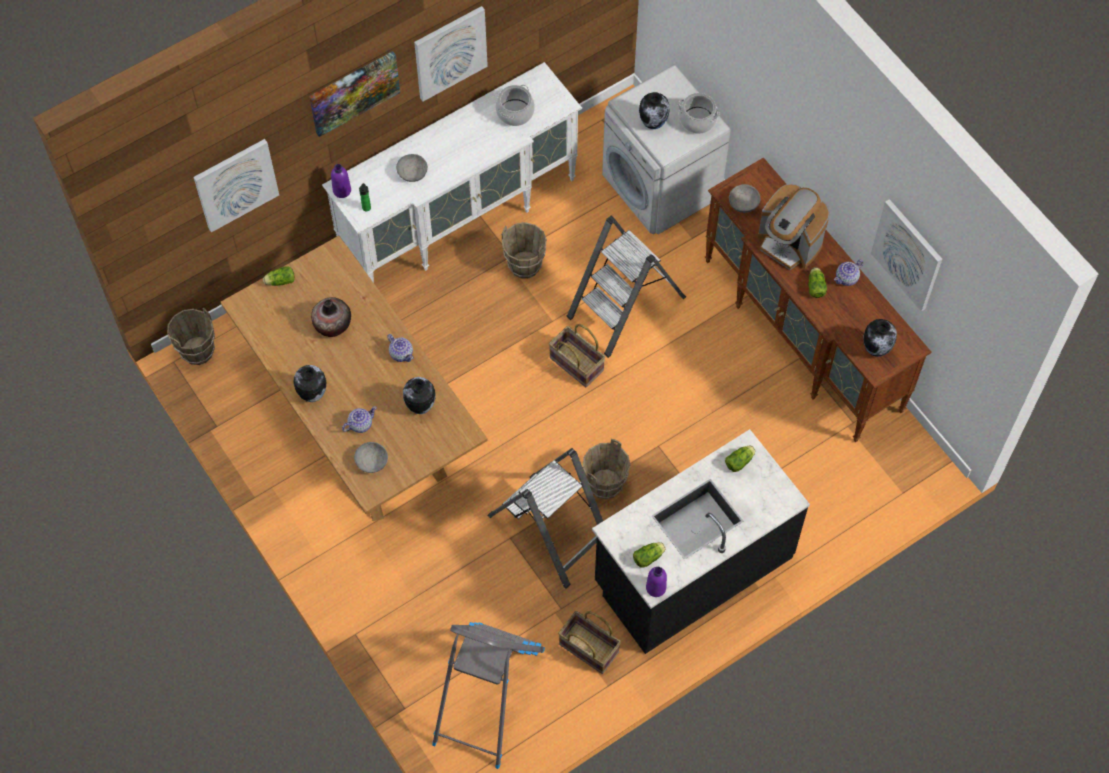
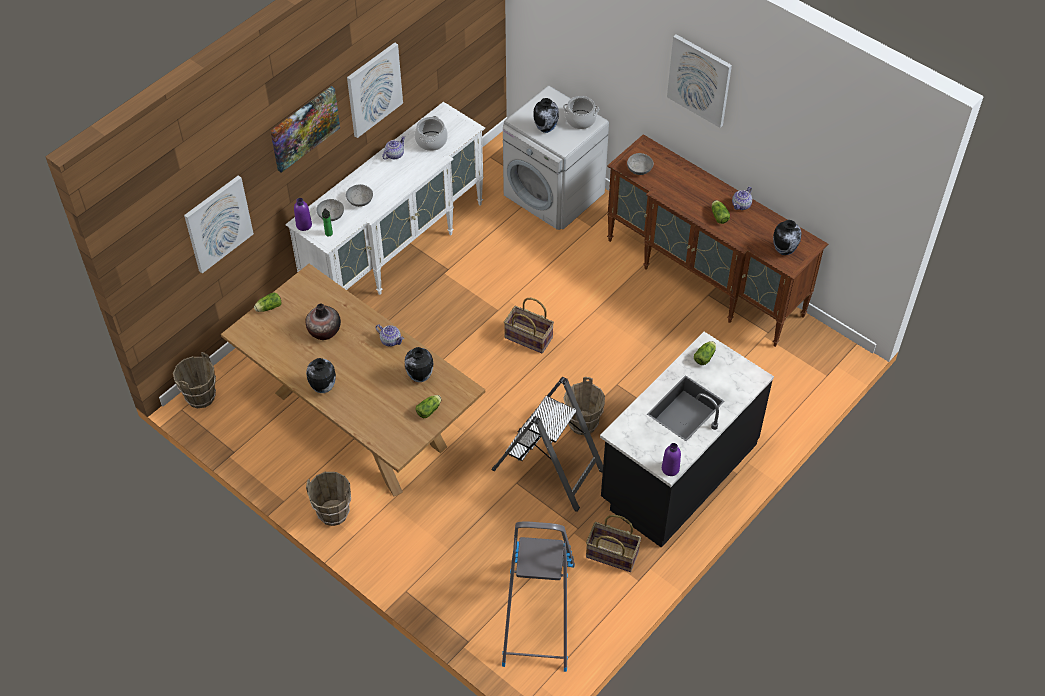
camera: 15 degrees left, 10 degrees down
(360, 424) = (372, 402): teapot -> teapot (394, 155)
(371, 461) = (391, 429): grey bowl -> grey bowl (331, 215)
(525, 265) = (461, 274): brown bucket -> brown bucket (333, 513)
(627, 305) = (556, 286): grey step ladder -> none
(649, 557) = (656, 446): lettuce -> lettuce (429, 409)
(789, 244) = (686, 190): coffee machine -> none
(907, 254) = (795, 160): picture -> picture (699, 80)

